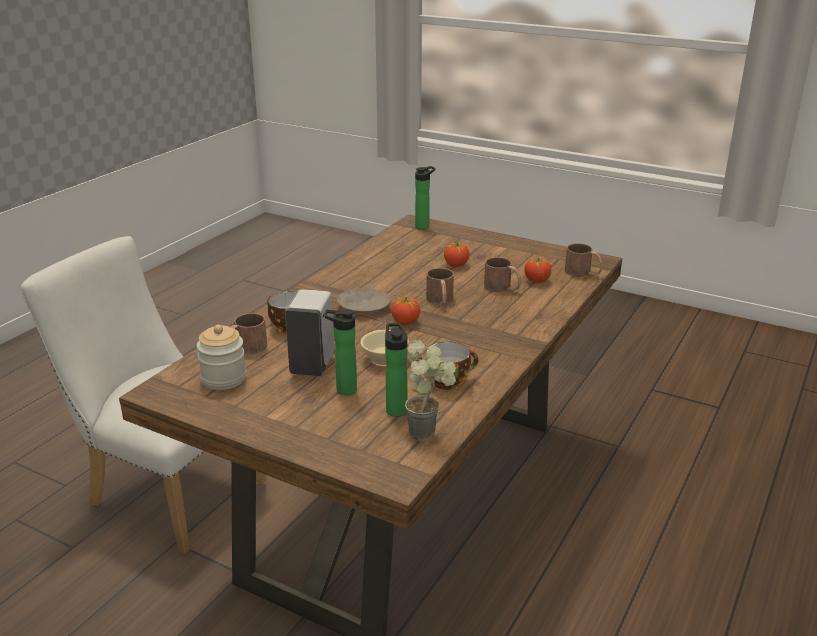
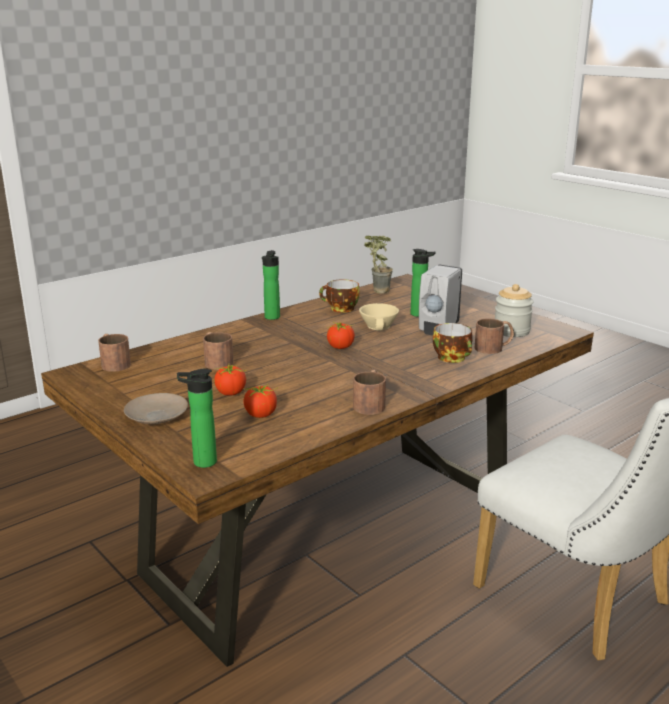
camera: 160 degrees left, 5 degrees down
(363, 306) = (370, 365): beige plate -> beige plate (157, 416)
(396, 409) = (389, 302): bottle -> bottle (271, 318)
(440, 301) = (290, 359): brown mug -> brown mug (370, 403)
(536, 280) = (172, 363): tomato -> tomato (261, 414)

